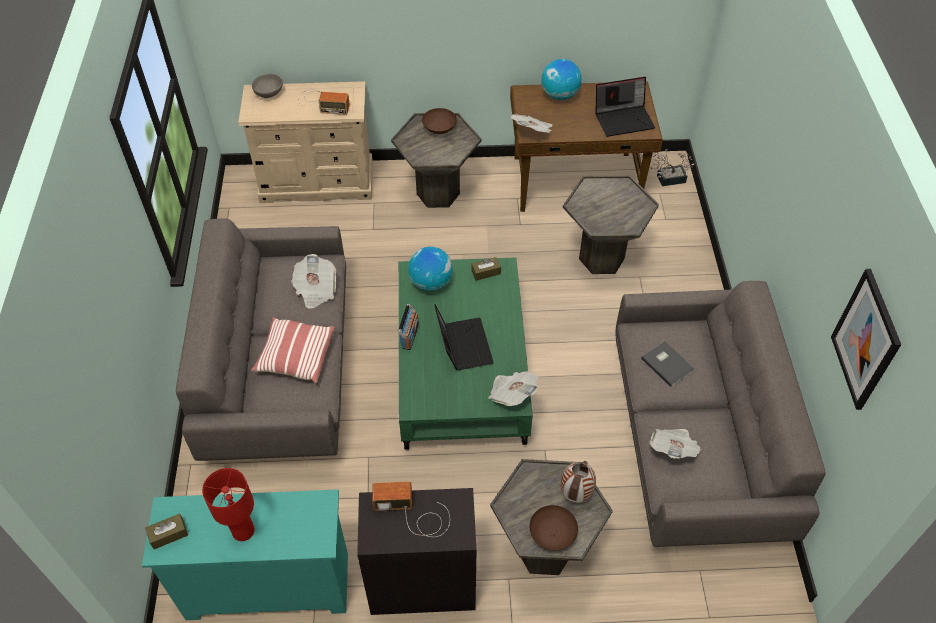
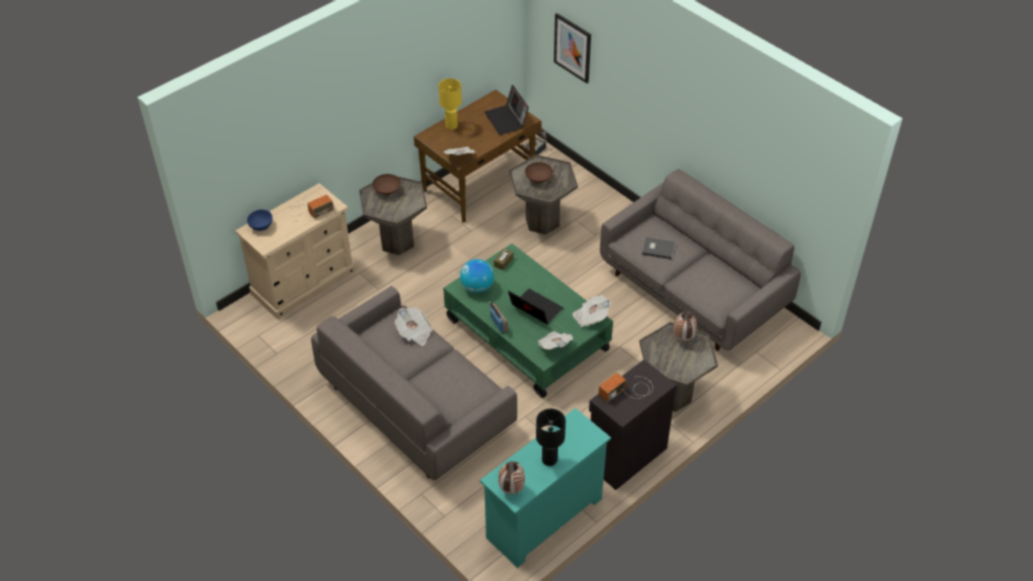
camera: 40 degrees left, 5 degrees down
(168, 534) = (511, 489): brown tissue box -> vase
(243, 531) = (550, 460): red table lamp -> black table lamp
(269, 93) = (261, 226): grey bowl -> blue bowl
(295, 357) = (447, 376): pillow -> none
(553, 535) = (692, 364): brown bowl -> brown bowl (539, 179)
(559, 95) = (452, 126): globe -> yellow table lamp
(624, 119) = (506, 120): laptop -> laptop turned 120 degrees clockwise
(673, 449) = (703, 289): newspaper -> newspaper (554, 346)
(866, 340) = (786, 154): picture -> picture (573, 47)

